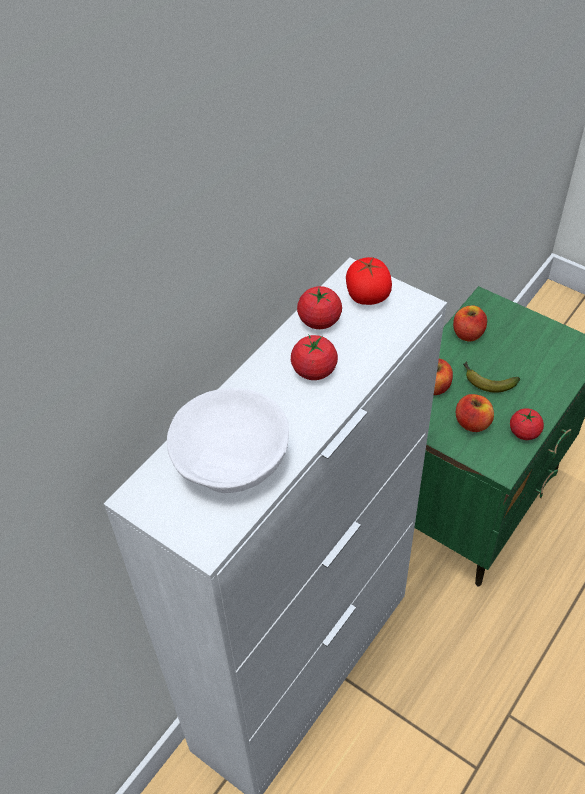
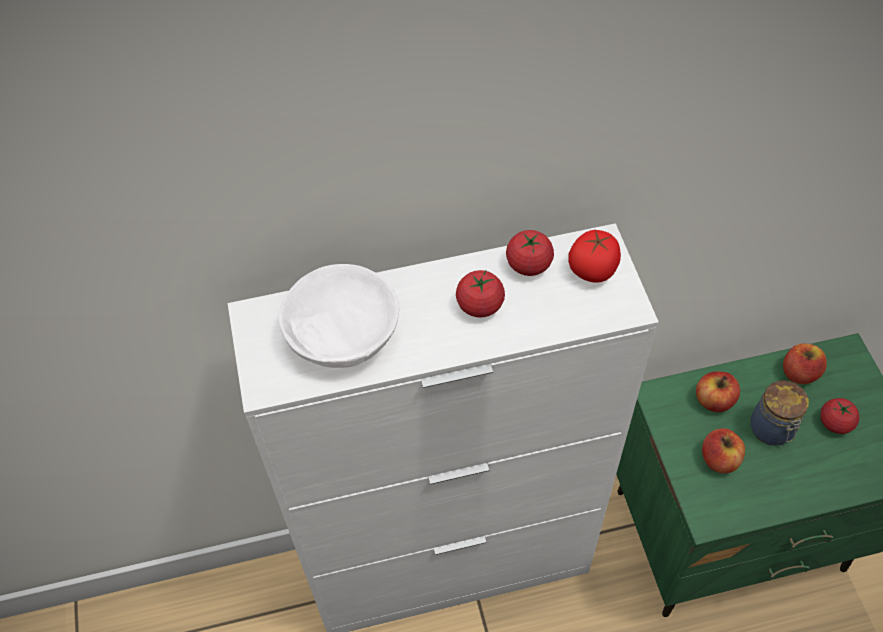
camera: 40 degrees right, 5 degrees up
(486, 381) = (772, 430): banana -> jar
(524, 432) = (762, 503): tomato -> tomato (835, 423)

